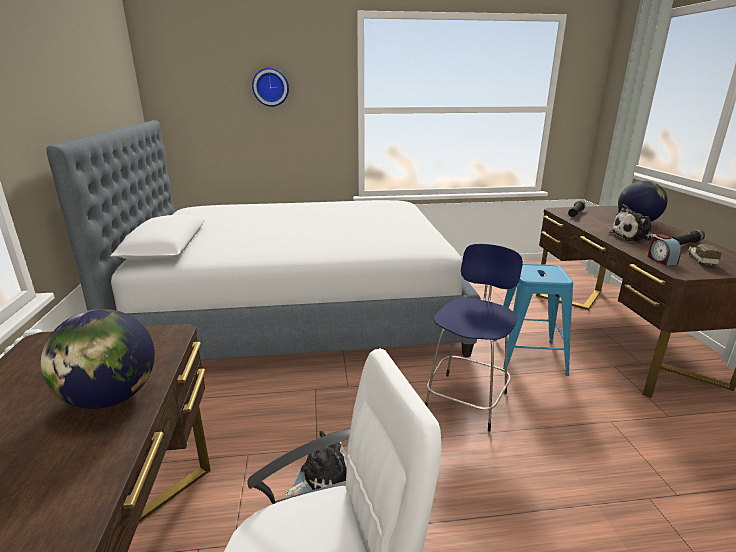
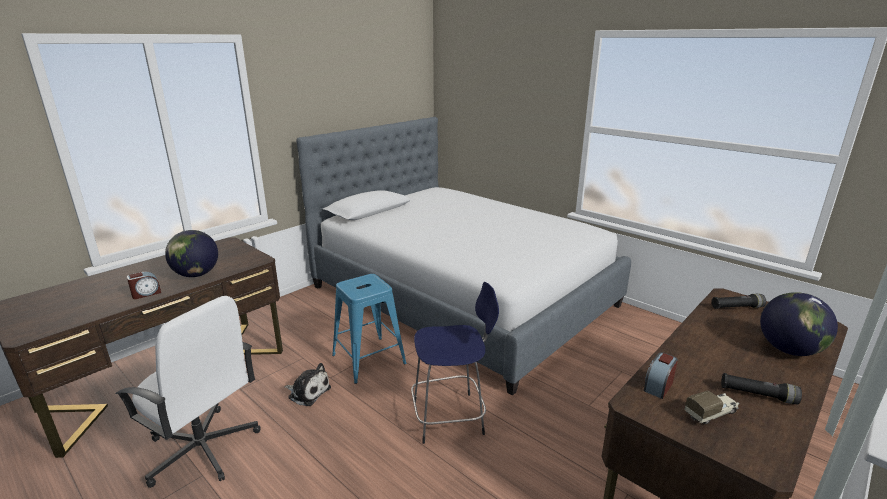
camera: 50 degrees right, 0 degrees up
(82, 473) = (146, 294): none -> alarm clock
(270, 87) = (515, 98): wall clock -> none
(529, 356) = (561, 428): blue stool -> blue stool (368, 359)
(634, 237) = (715, 357): plush toy -> none

